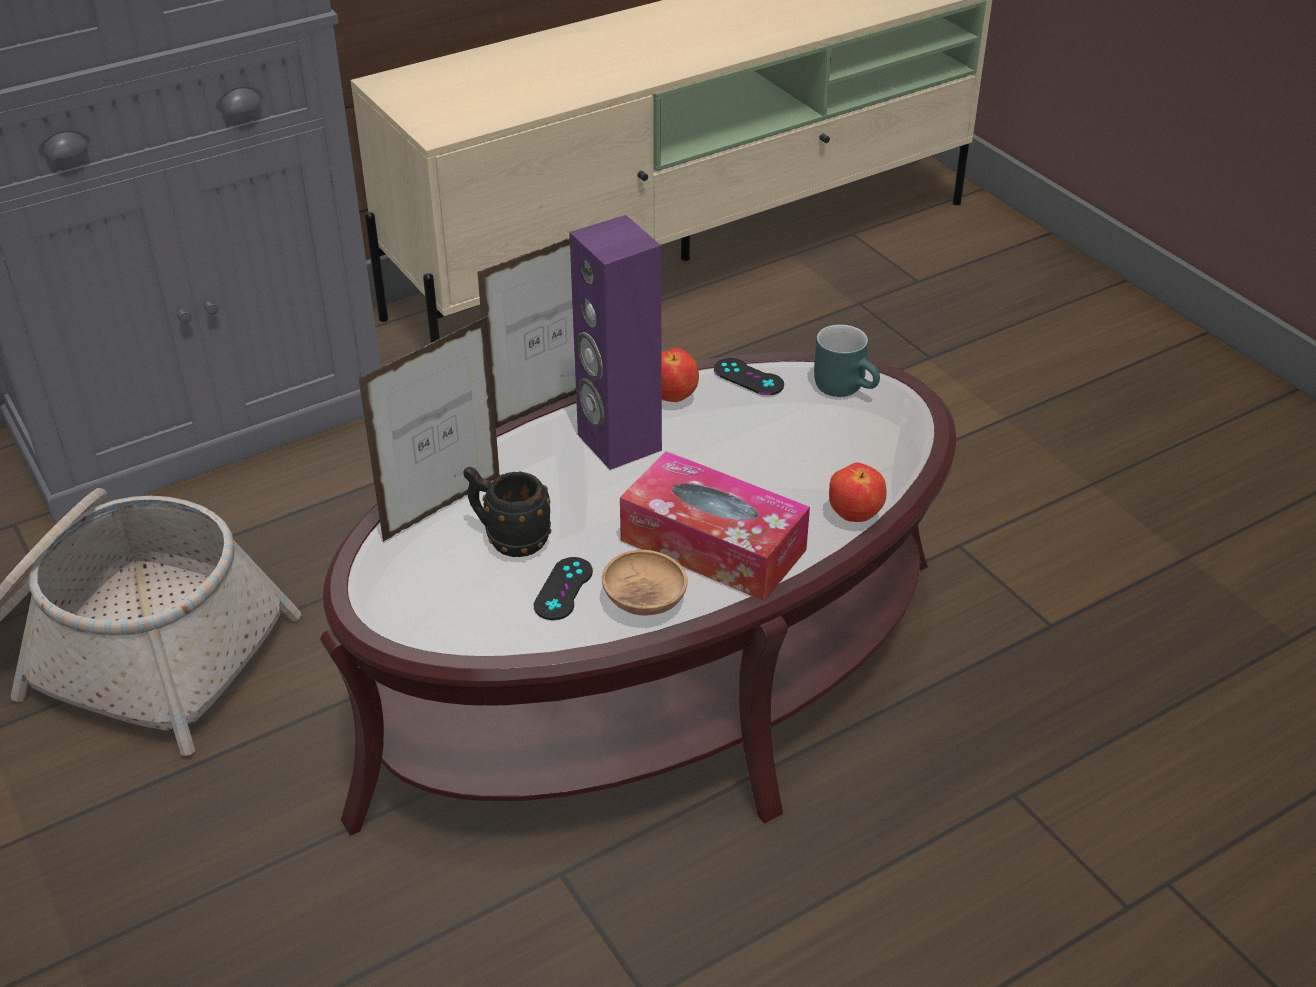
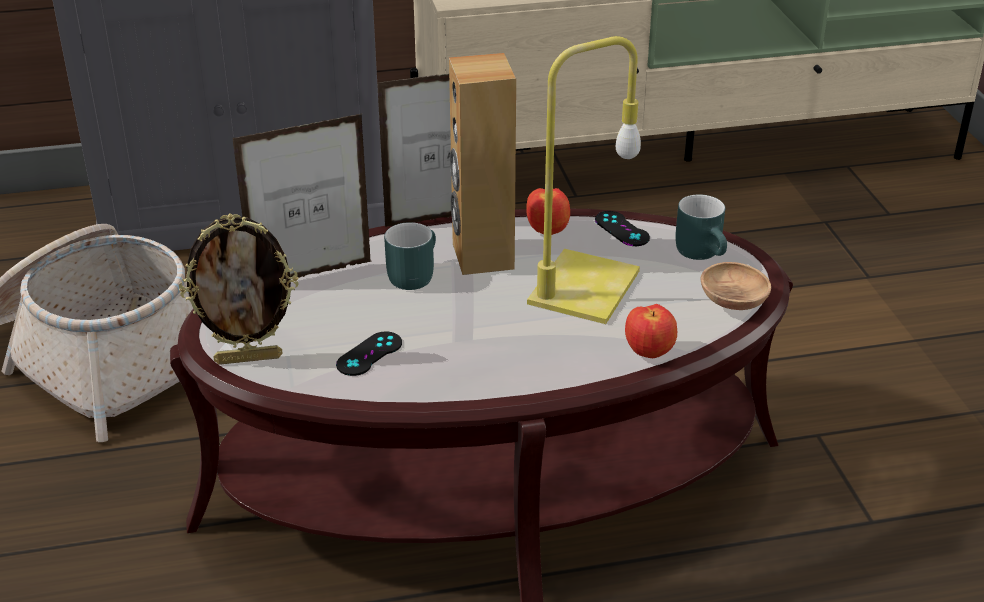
camera: 20 degrees right, 5 degrees down
(432, 627) = (249, 358): none -> picture frame
(509, 539) = (349, 308): black mug -> none
(554, 481) = (412, 274): none -> turquoise mug
(618, 443) = (482, 256): purple speaker -> brown speaker
(644, 600) = (429, 377): brown bowl -> brown bowl (733, 302)
(713, 545) = (512, 348): tissue box -> none
(748, 457) = (584, 289): none -> yellow table lamp

